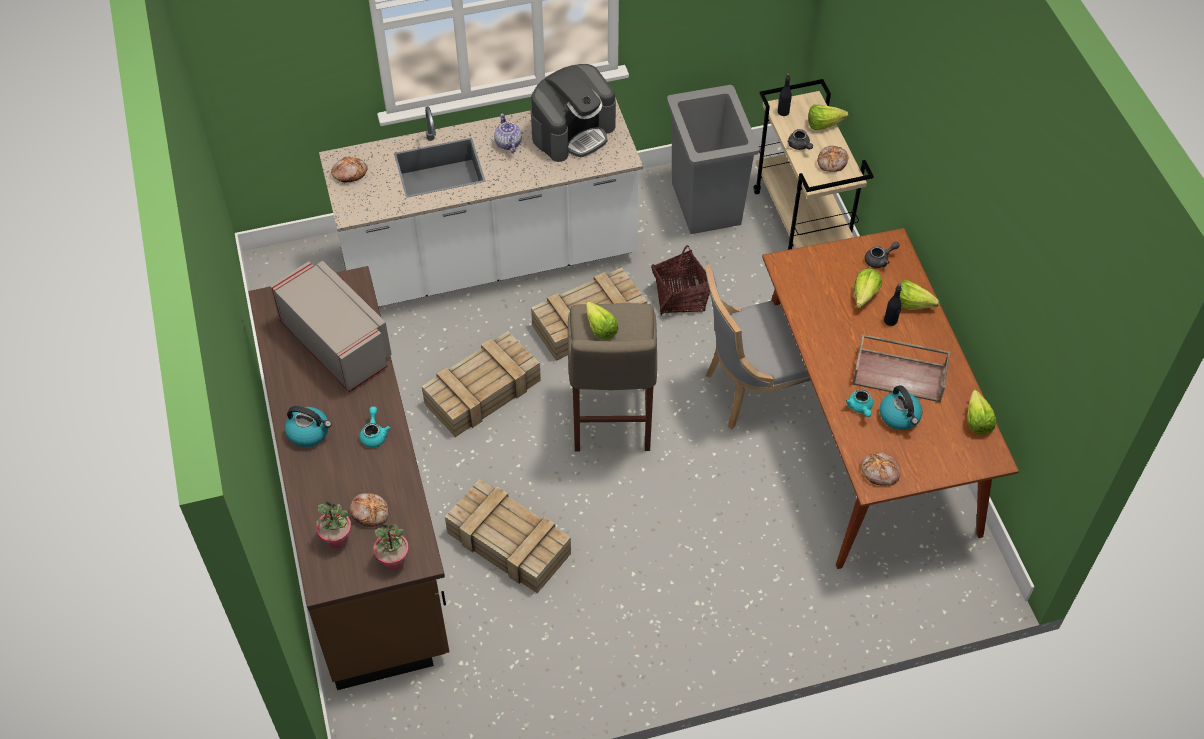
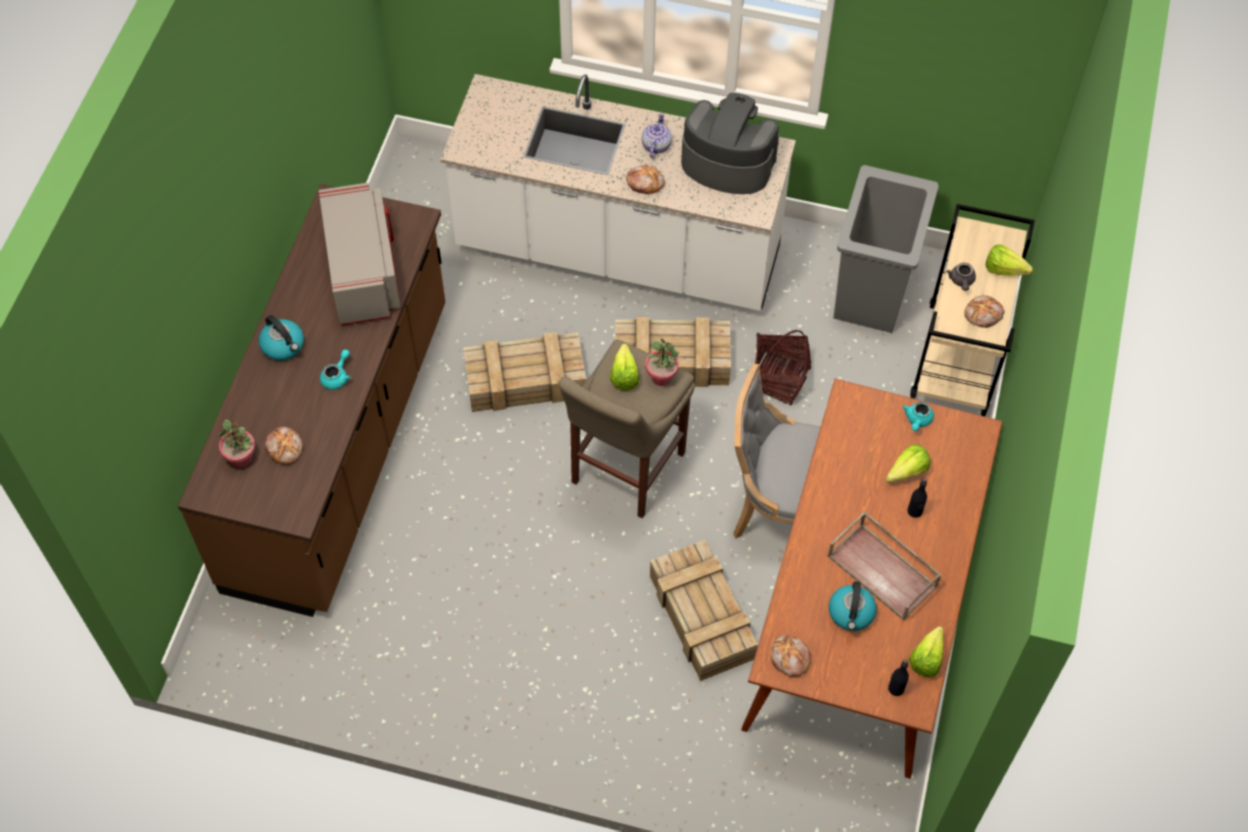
camera: 30 degrees right, 5 degrees up
(349, 173) = (488, 108): bread -> bread (645, 182)
(394, 561) = (275, 504): potted plant -> potted plant (661, 377)
(507, 542) = (451, 537): crate -> crate (700, 615)
(573, 132) = (727, 162): coffee machine -> coffee machine turned 150 degrees counterclockwise
(783, 112) = (970, 236): black bottle -> black bottle (895, 688)
(860, 408) = (818, 584): turquoise teapot -> turquoise teapot (917, 420)
(879, 260) = (950, 442): grey teapot -> none
(915, 306) = (951, 508): lettuce -> none

